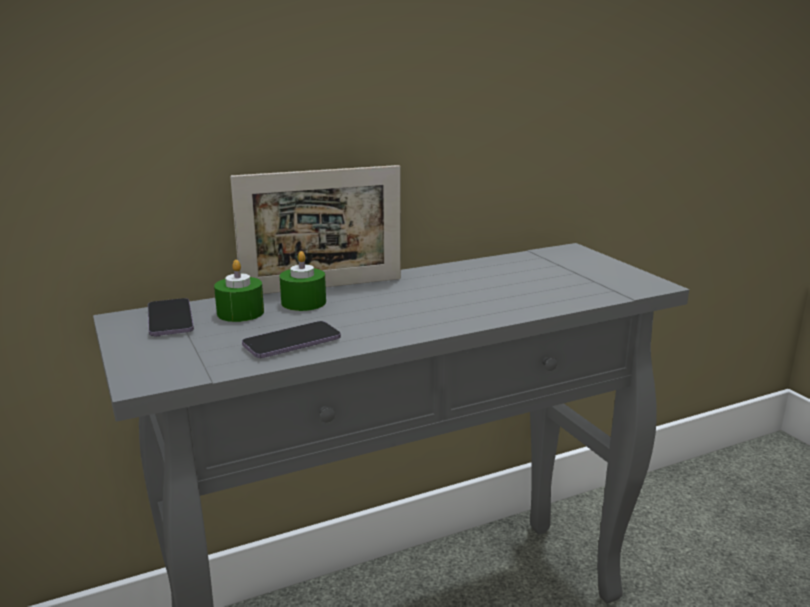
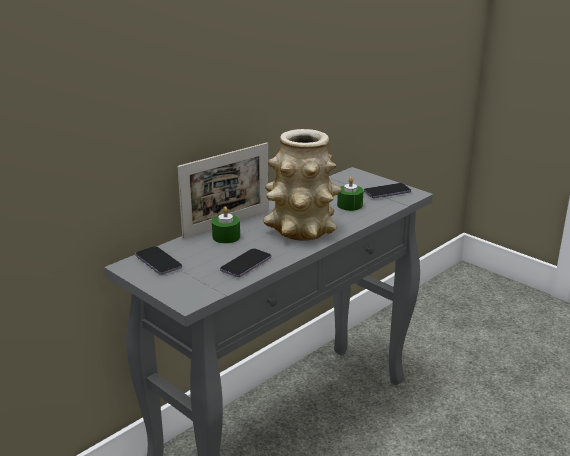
camera: 20 degrees left, 5 degrees up
(240, 313) = (195, 250): green candle -> green candle (349, 205)
(426, 308) = (301, 230): none -> vase
(609, 278) = (387, 192): none -> phone

